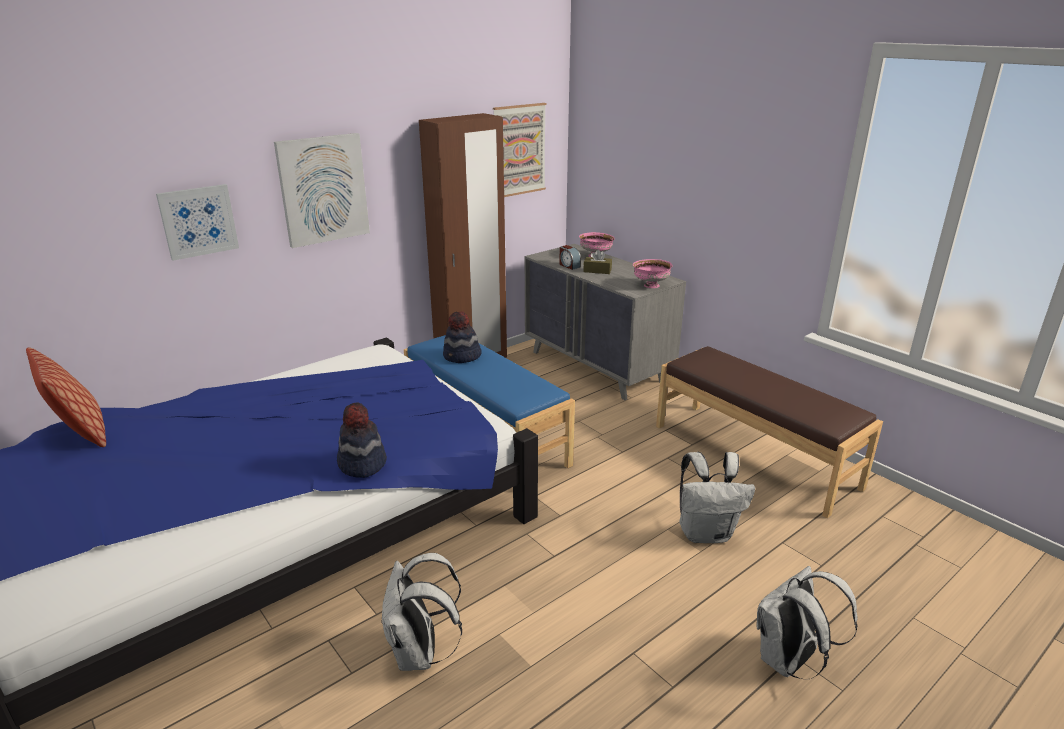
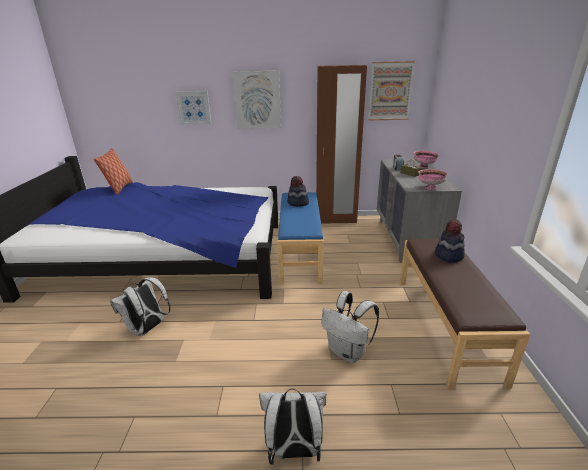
camera: 40 degrees right, 0 degrees up
(362, 464) = (171, 228): hat -> hat (448, 255)

